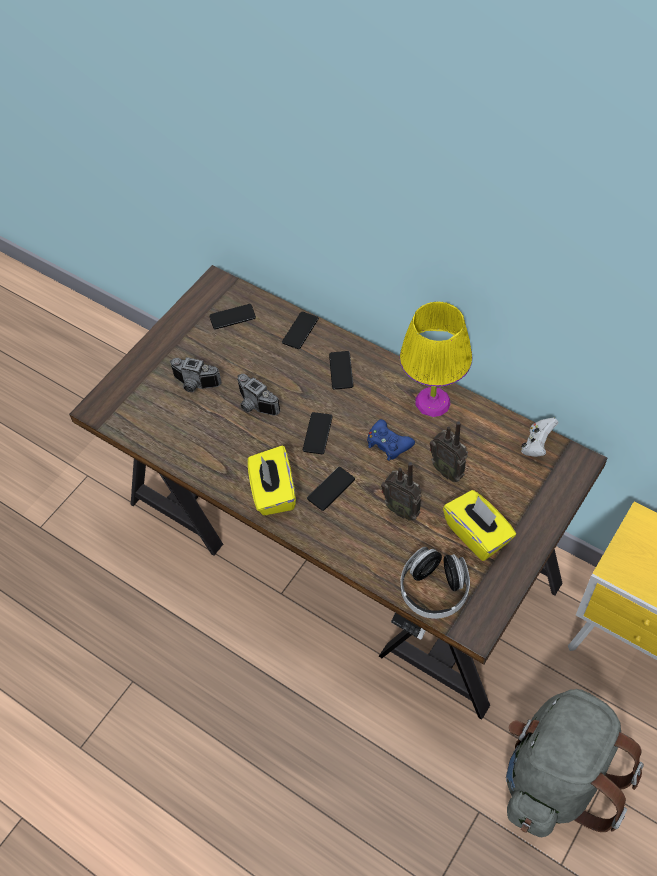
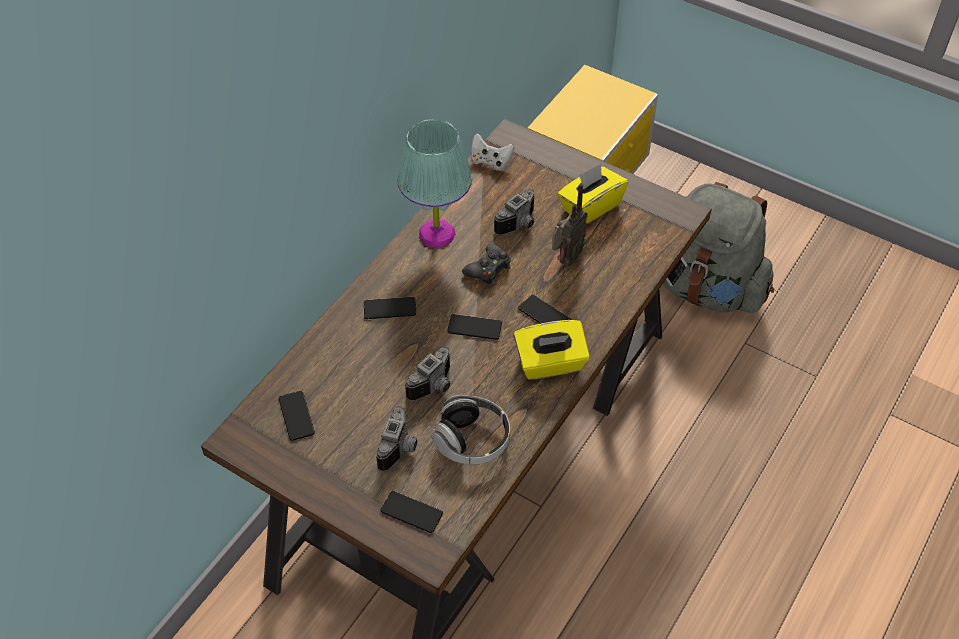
camera: 95 degrees left, 5 degrees down
(300, 331) = (327, 347): phone -> phone (411, 512)
(388, 444) = (488, 269): blue game controller -> black game controller
(433, 402) = (436, 233): yellow table lamp -> turquoise table lamp
(434, 591) = (651, 238): headphones -> headphones (472, 440)
(448, 470) = (520, 224): radio -> camera

